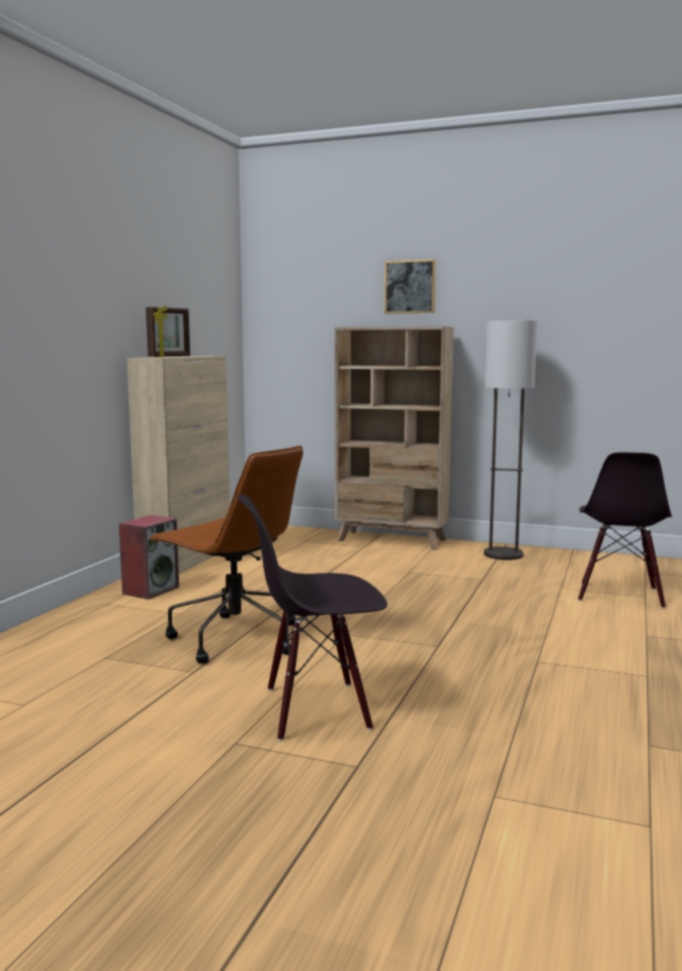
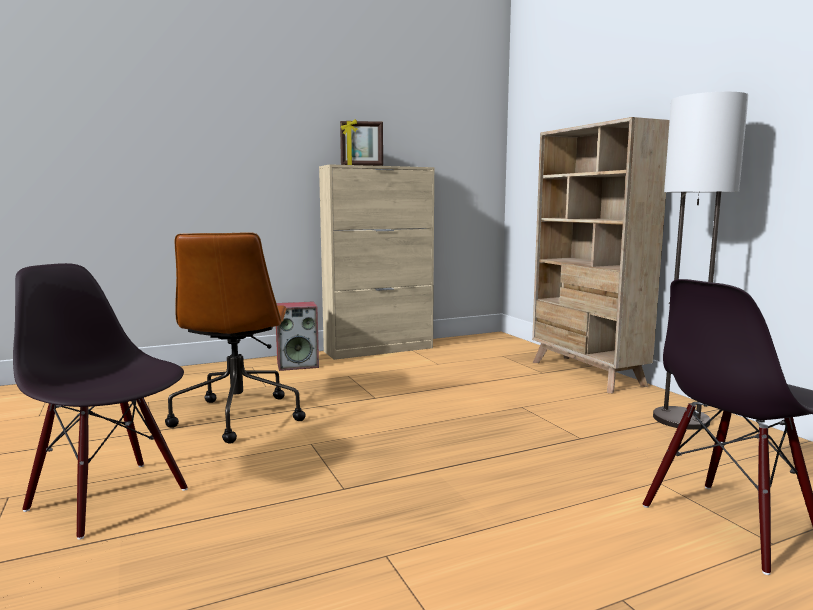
camera: 45 degrees right, 0 degrees up
(410, 287) = (635, 78): picture -> none

